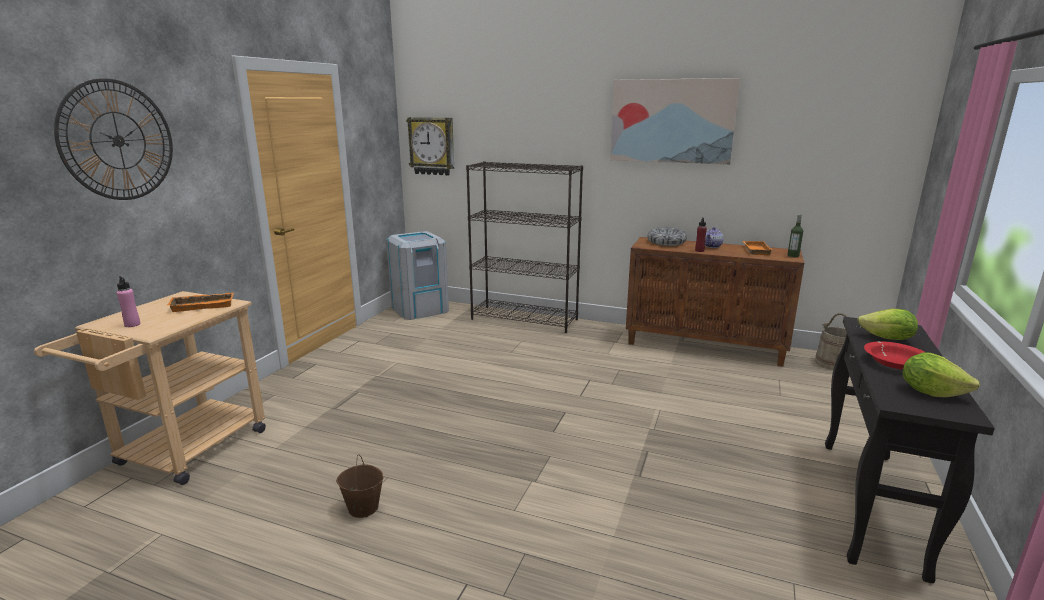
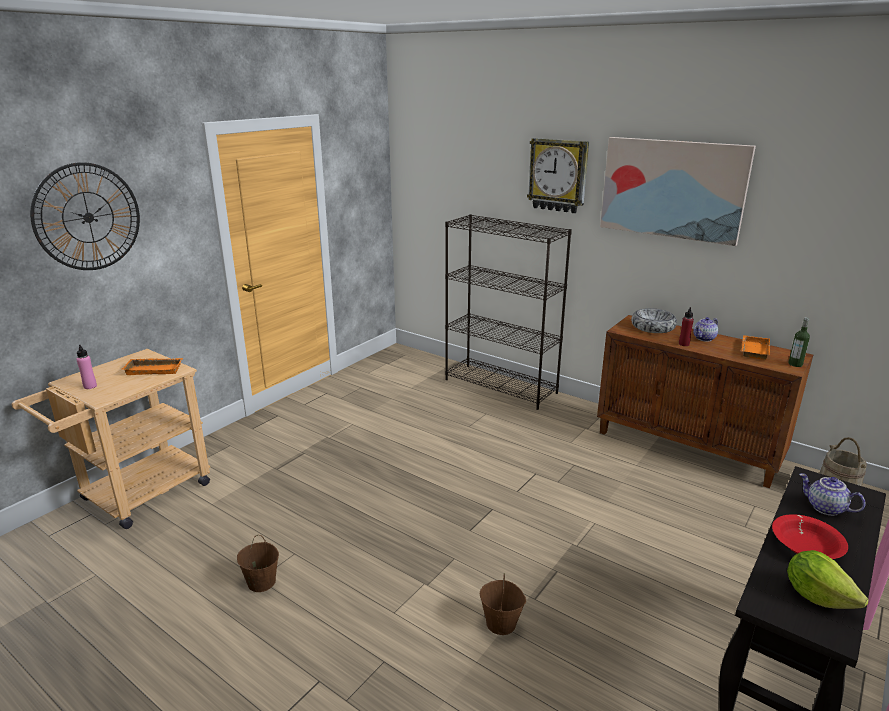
camera: 15 degrees right, 5 degrees up
(420, 309) = (399, 361): grey trash can -> none
(432, 146) = (421, 192): wall clock -> wall clock (558, 175)
(620, 500) = (501, 623): none -> brown bucket
(887, 339) = (825, 508): lettuce -> teapot

